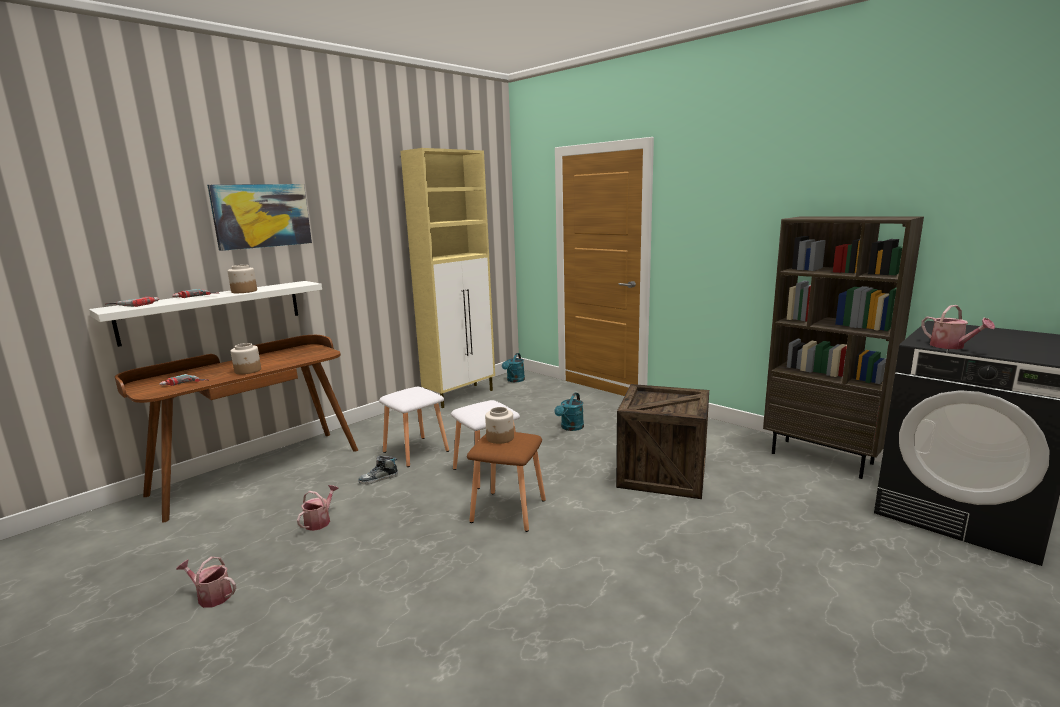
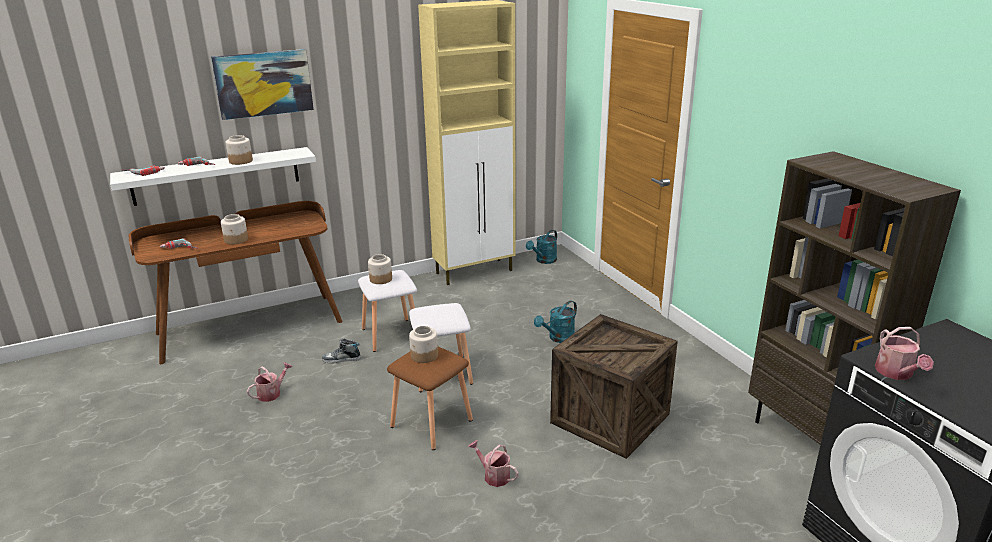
camera: 20 degrees right, 10 degrees up
(211, 596) = (164, 443): watering can -> watering can (493, 475)
(405, 394) = (380, 279): none -> jar

